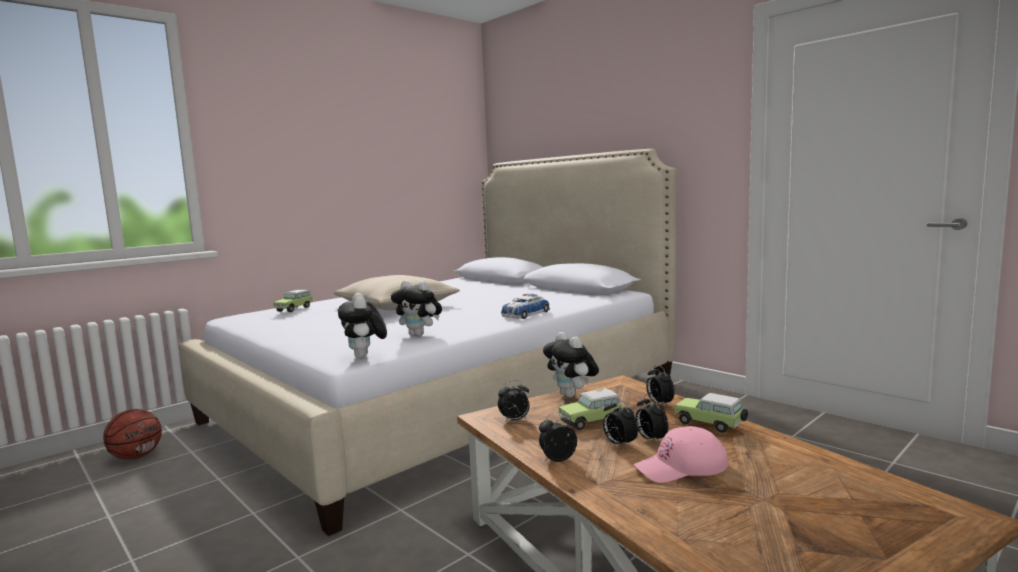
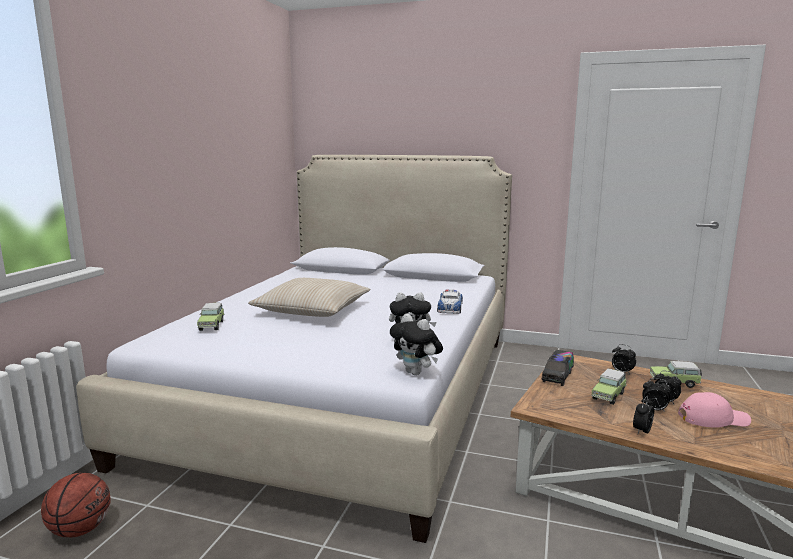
camera: 30 degrees left, 5 degrees up
(514, 420) = (559, 406): alarm clock -> none
(572, 395) = (557, 376): plush toy -> toy truck
(681, 467) = (713, 418): pink cap -> pink cap turned 135 degrees counterclockwise

